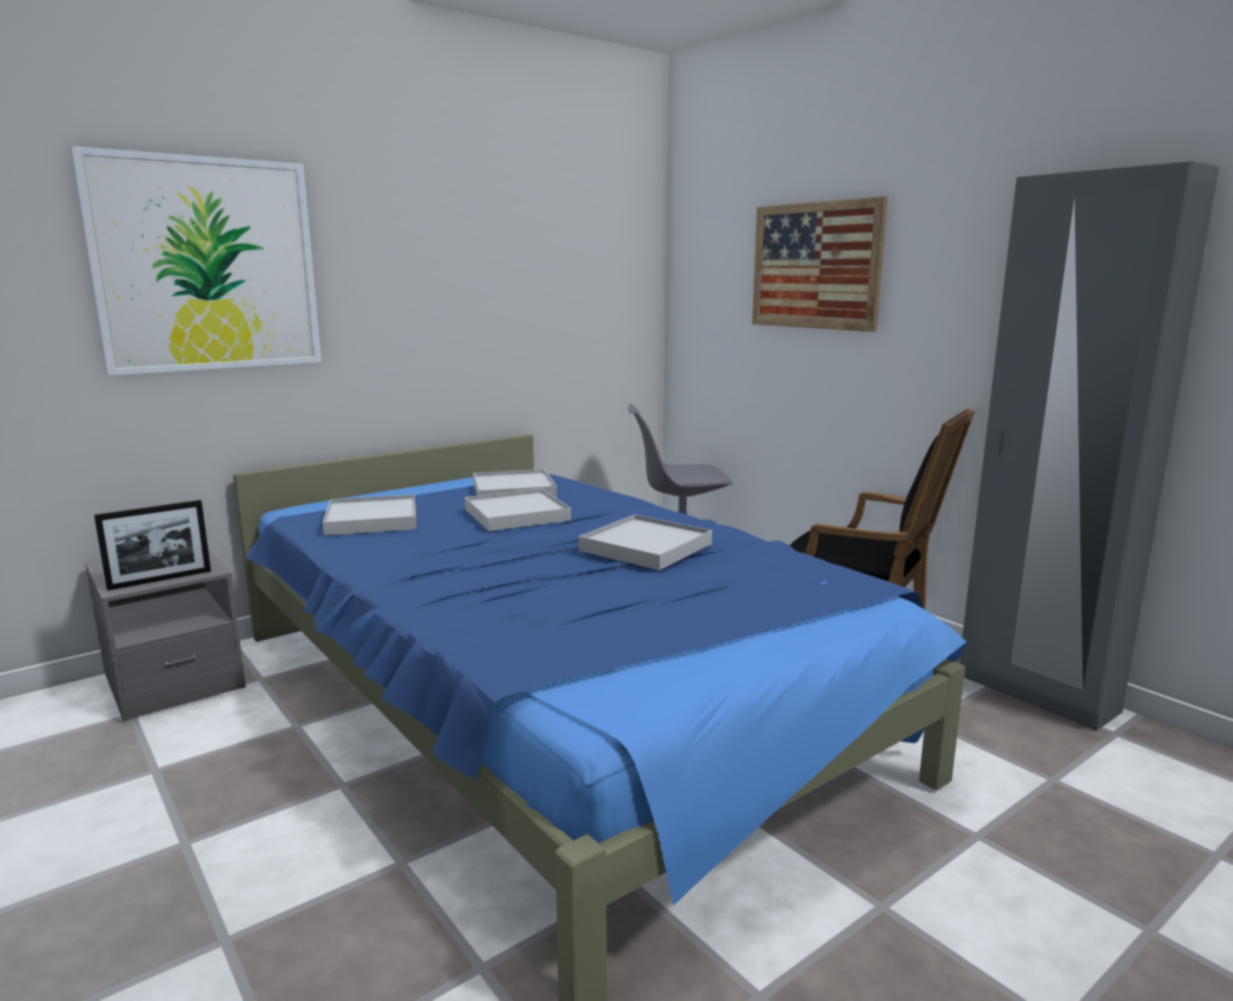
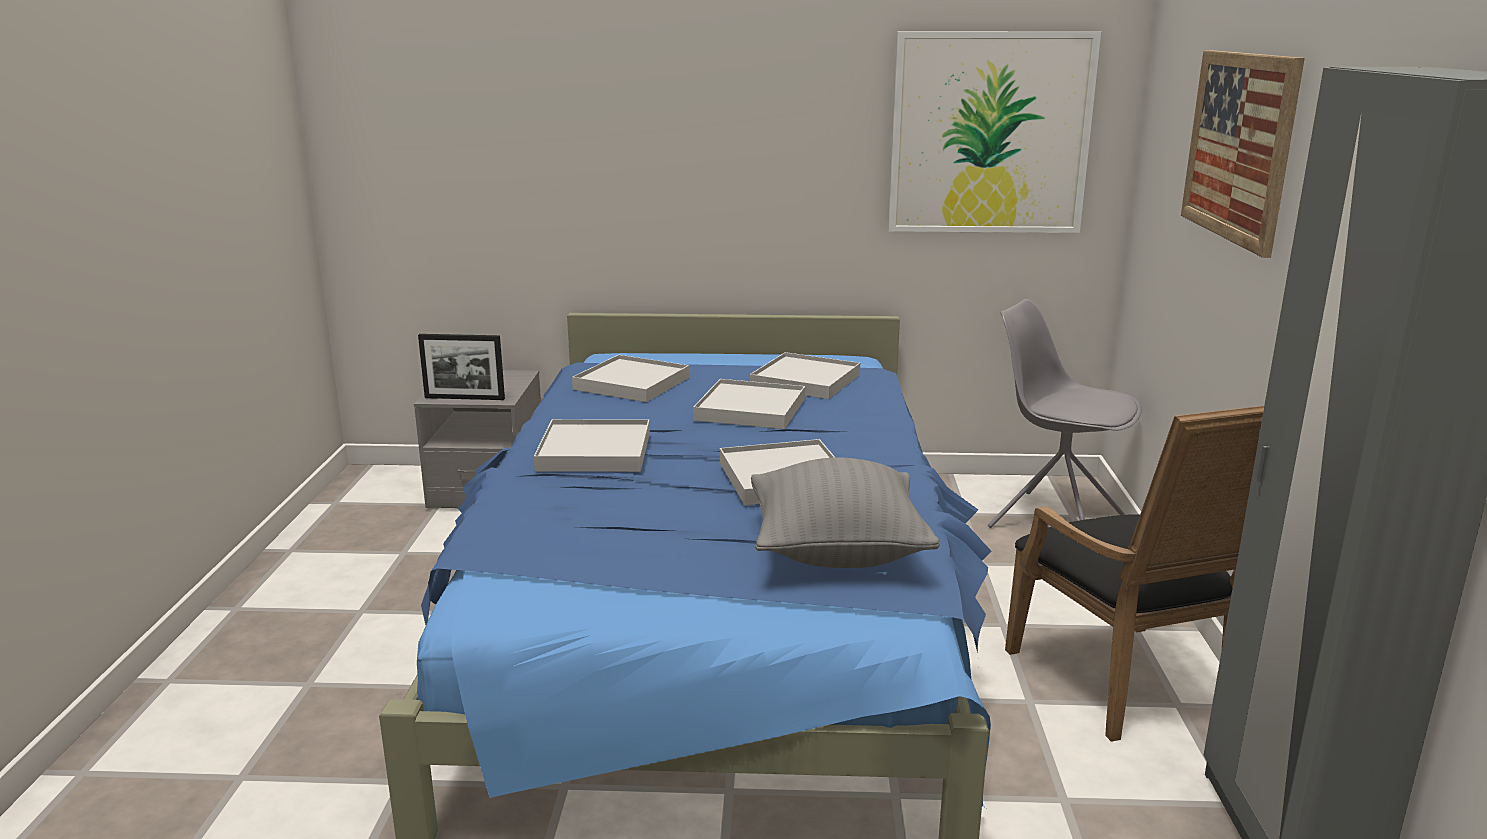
camera: 40 degrees right, 5 degrees up
(207, 265) = (559, 116): picture -> picture (989, 134)
(458, 569) = (595, 451): none -> white tray
(773, 580) = (837, 552): none -> grey pillow

